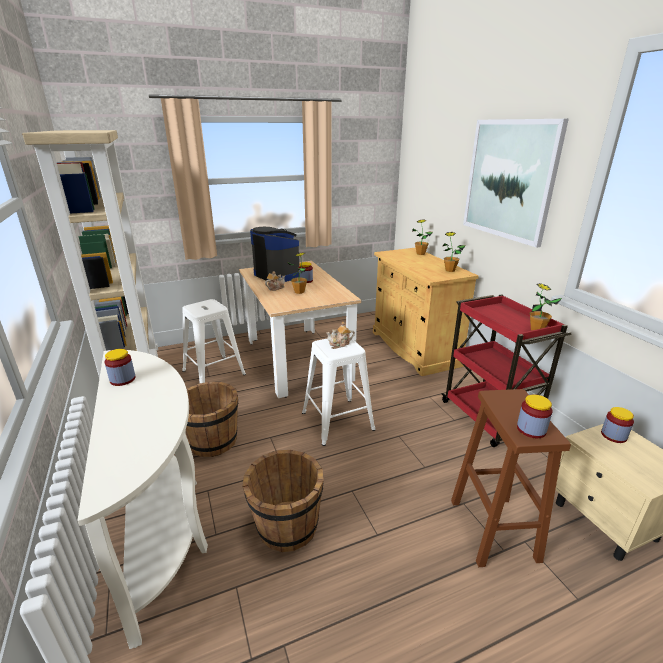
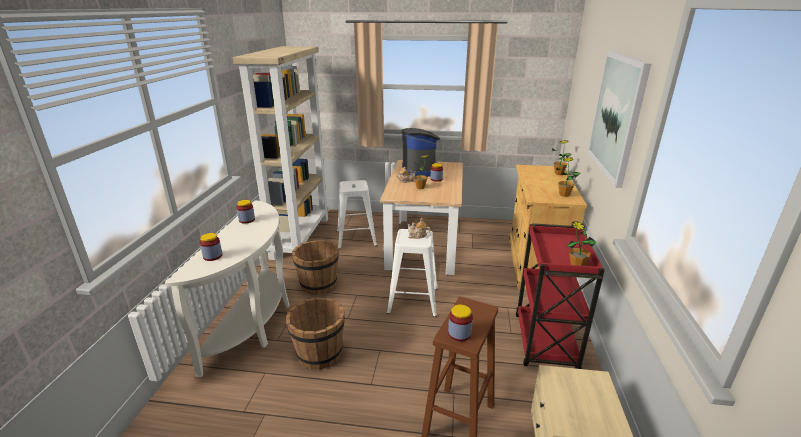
camera: 30 degrees right, 0 degrees up
(613, 435) = (586, 381): jar -> jar (213, 256)

